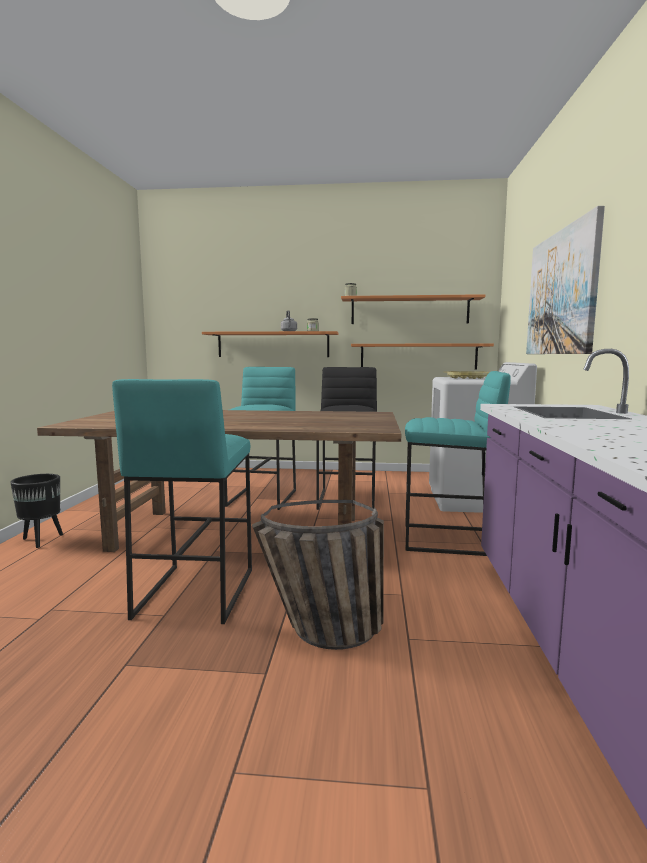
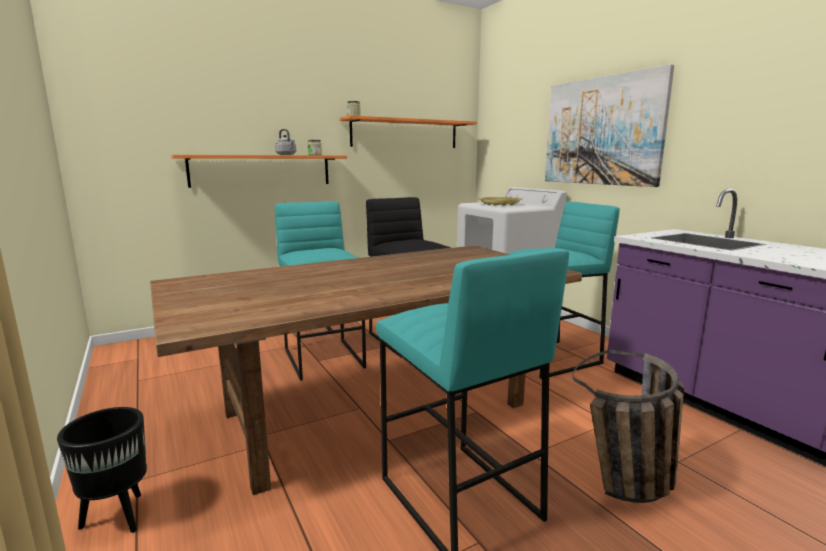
camera: 35 degrees left, 5 degrees up
(418, 356) = (414, 181): orange shelf -> none

